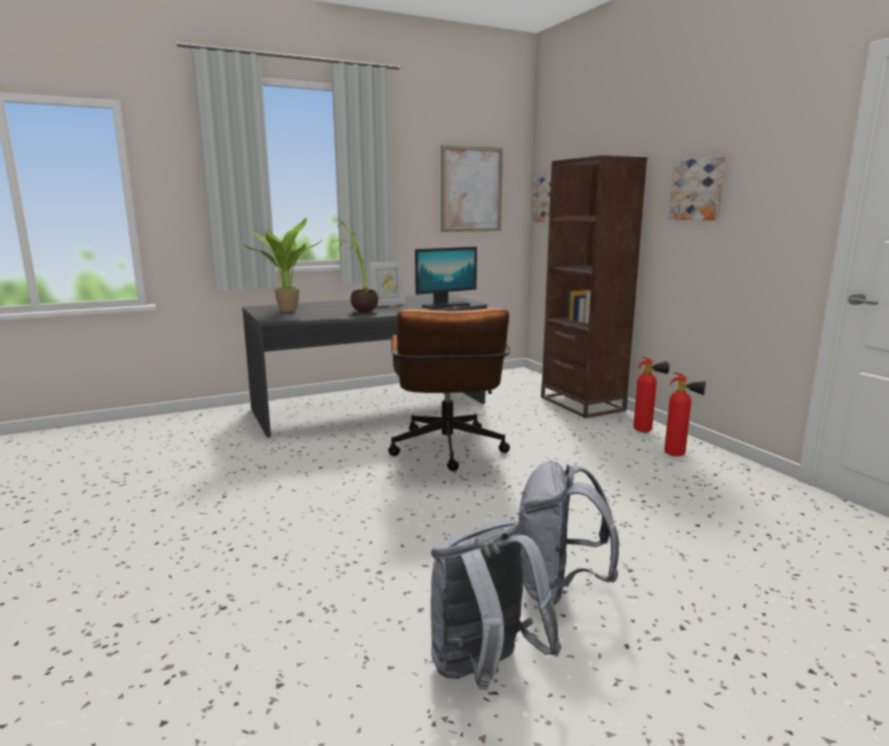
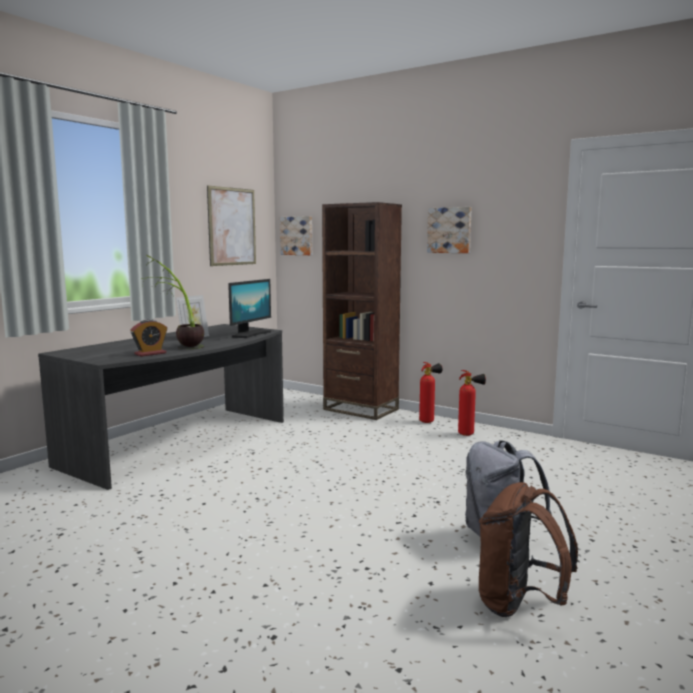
camera: 30 degrees left, 5 degrees down
(286, 311) = (103, 352): potted plant -> none
(317, 315) = (150, 354): none -> alarm clock
(448, 452) = (303, 466): brown office chair -> none
(484, 670) = (519, 604): grey backpack -> brown backpack

